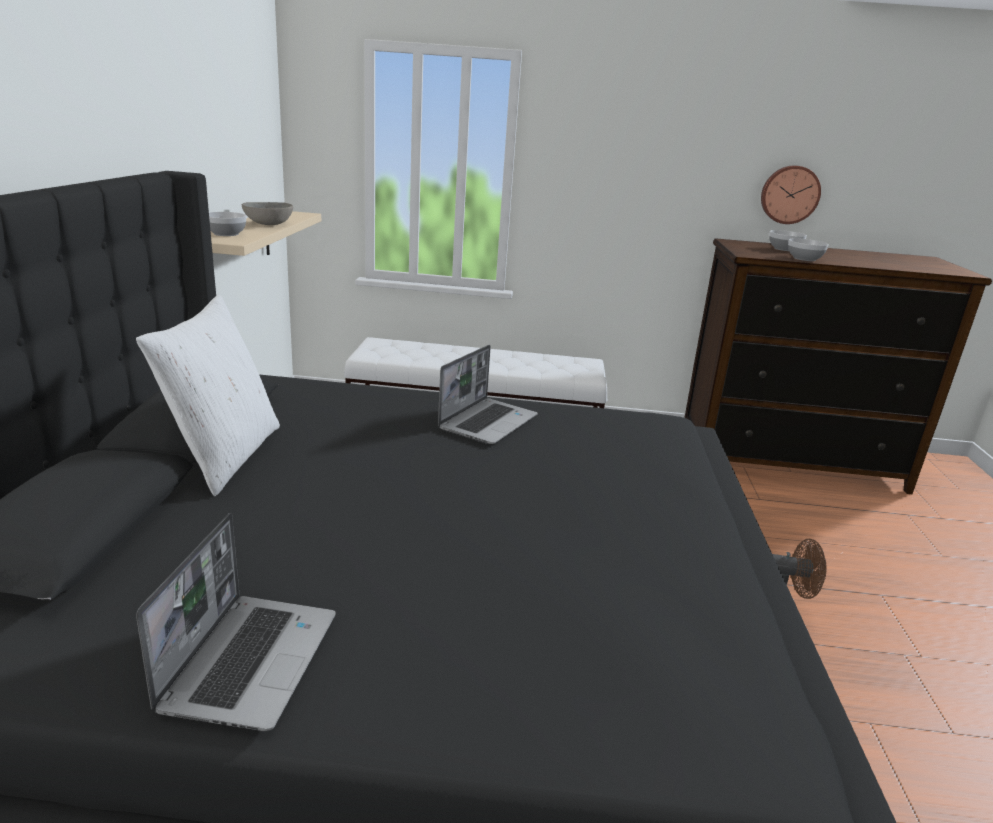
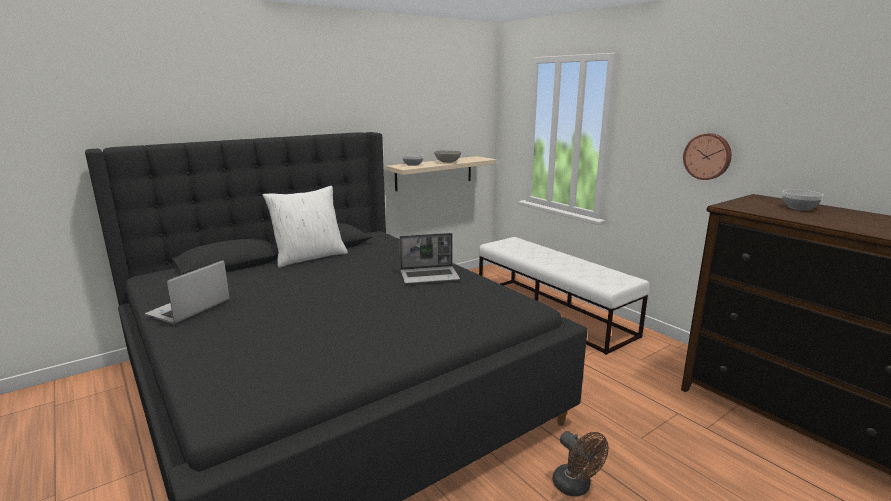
camera: 50 degrees right, 5 degrees down
(250, 659) = (189, 309): laptop -> laptop turned 150 degrees clockwise
(789, 194) = (836, 158): wall clock -> wall clock (708, 156)
(805, 259) = (785, 215): bowl -> none

